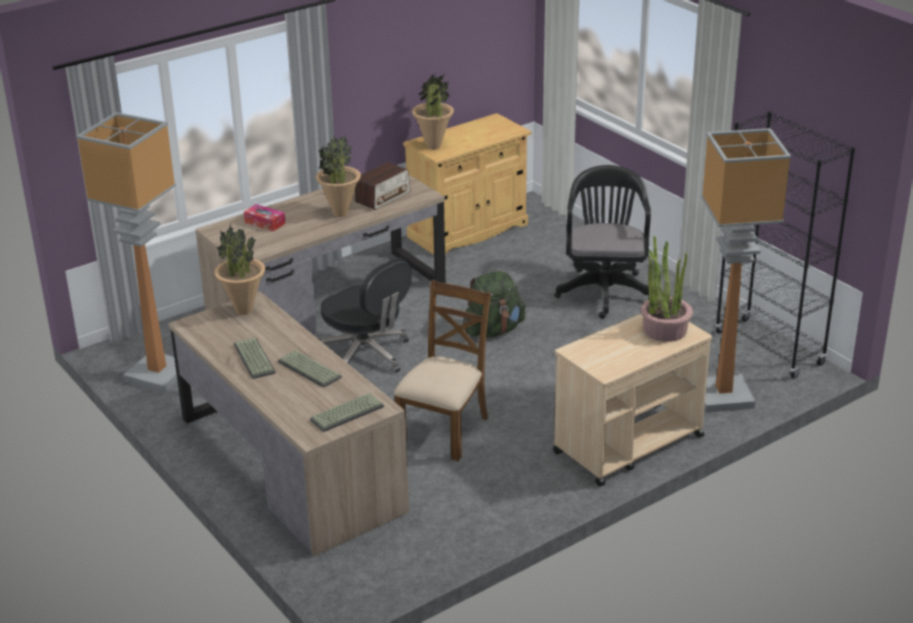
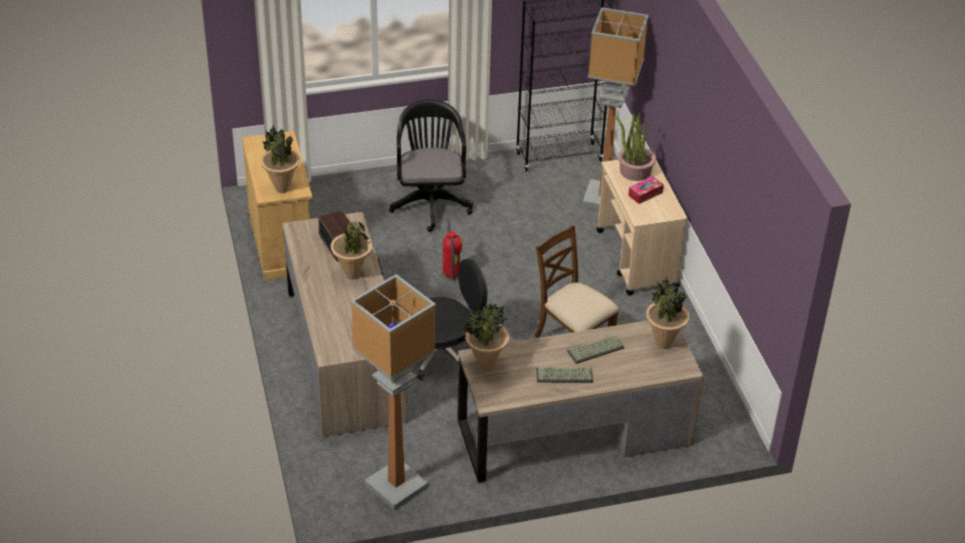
camera: 70 degrees left, 10 degrees up
(265, 223) = (338, 322): tissue box -> tissue box (645, 194)
(347, 412) = (663, 344): keyboard -> potted plant
(493, 330) = (451, 276): green backpack -> fire extinguisher
(604, 290) = (430, 202): black office chair -> black office chair turned 60 degrees clockwise

